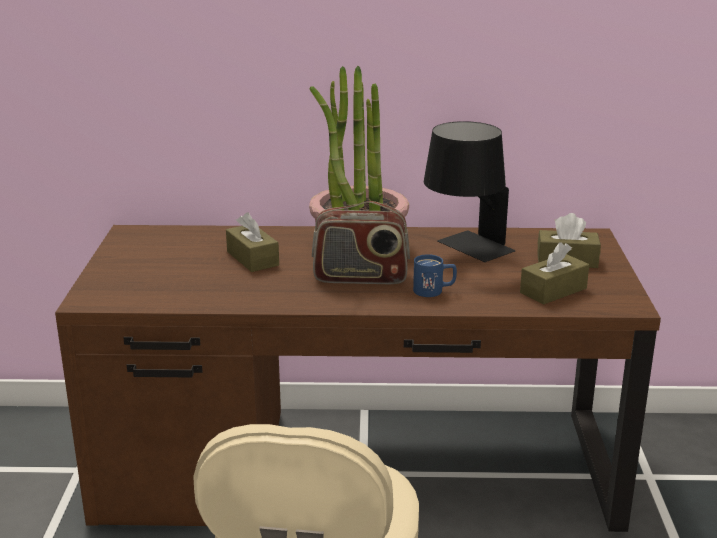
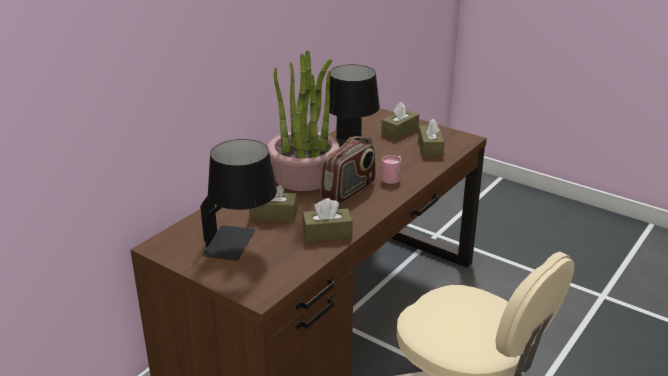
camera: 55 degrees left, 5 degrees up
(177, 262) = (241, 243): none -> black table lamp
(248, 295) = (327, 233): none -> brown tissue box
(434, 291) = (393, 177): blue mug -> pink mug

